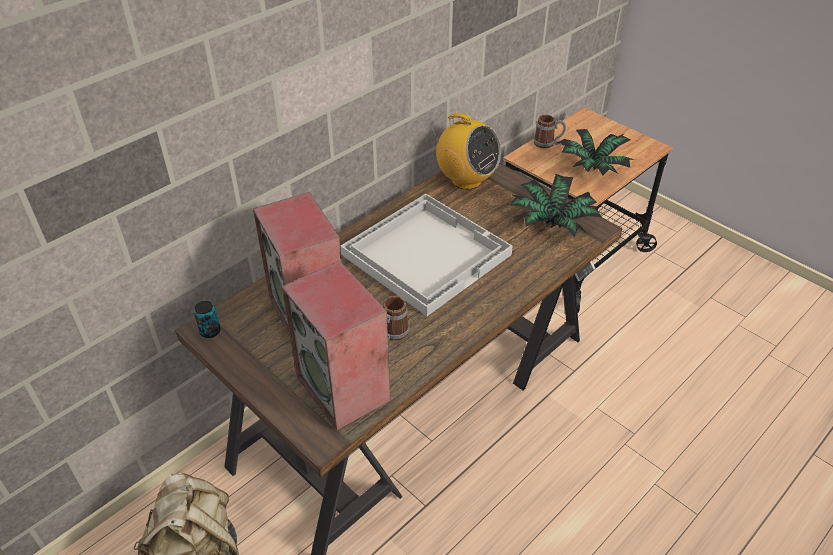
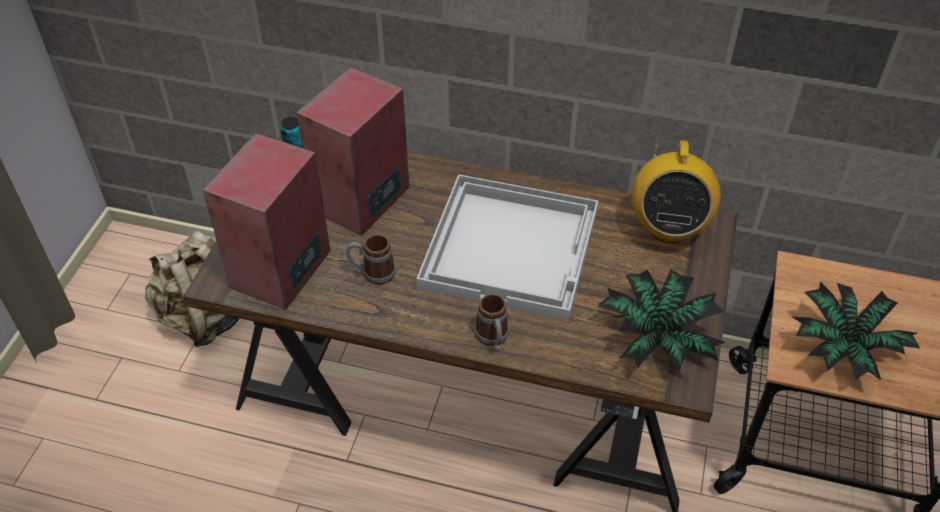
camera: 60 degrees right, 5 degrees up
(548, 143) = (853, 282): mug -> mug (493, 338)

